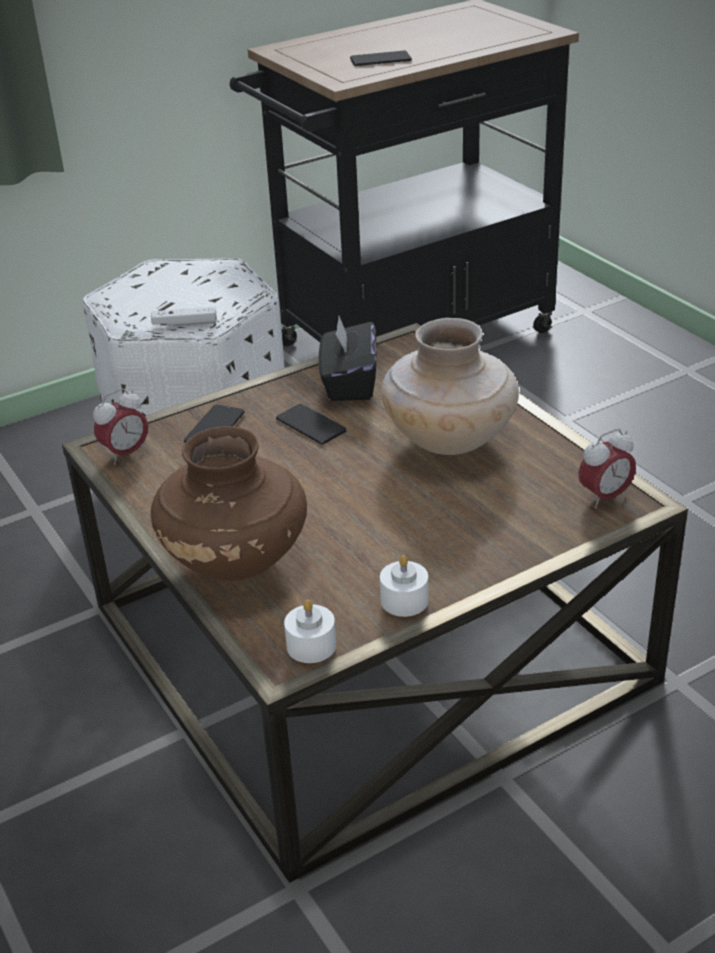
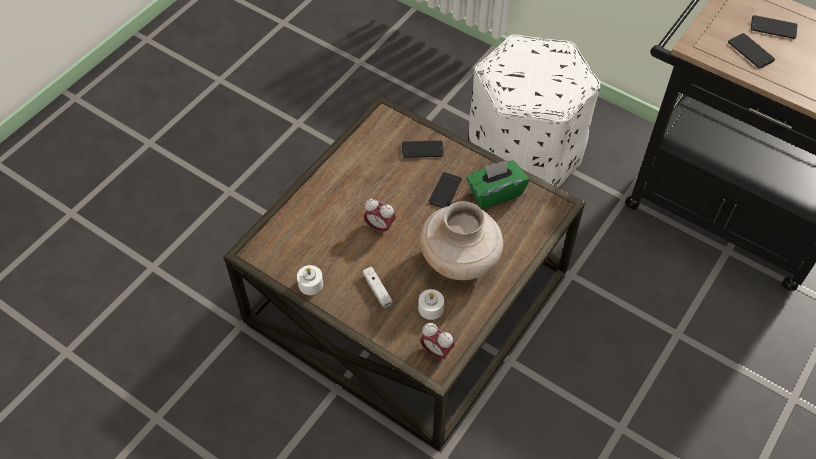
camera: 65 degrees right, 20 degrees up
(126, 454) = (383, 123): alarm clock -> alarm clock (379, 227)
(185, 324) = (502, 92): white game controller -> white game controller (377, 290)
(236, 560) = (315, 205): brown vase -> none
(311, 645) = (265, 258): white candle -> white candle (430, 308)
(349, 383) = (495, 193): black tissue box -> green tissue box
(356, 45) = (773, 28): none -> phone

